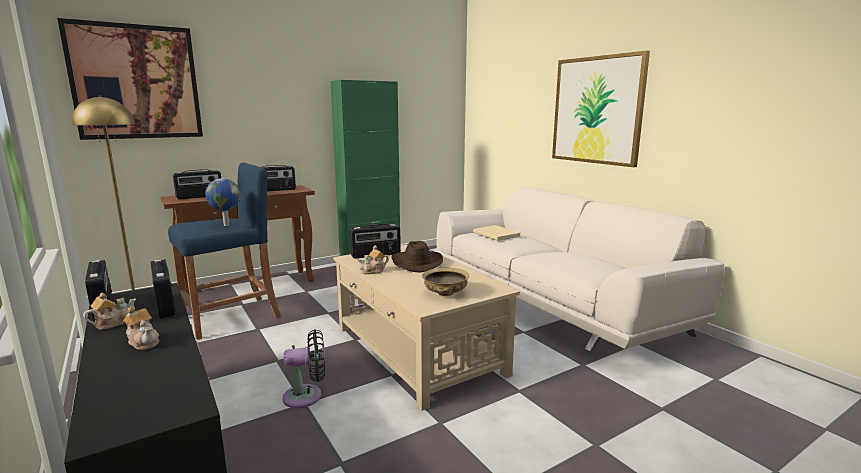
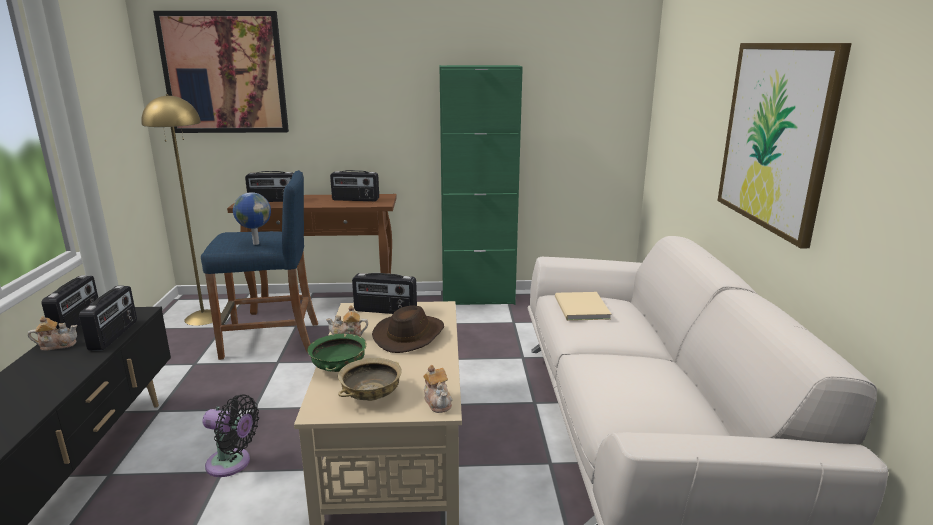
camera: 30 degrees right, 5 degrees up
(144, 342) = (44, 375): teapot -> teapot (438, 402)
(398, 286) = (339, 367): none -> green bowl

